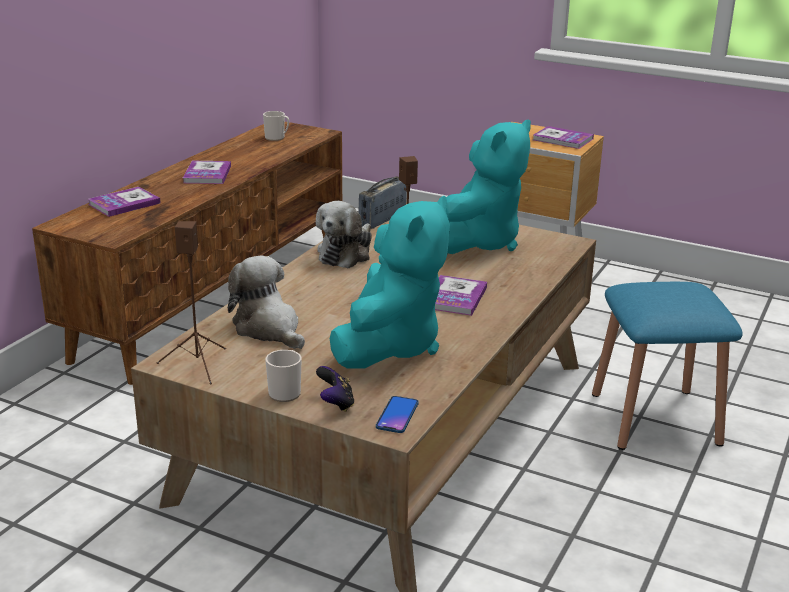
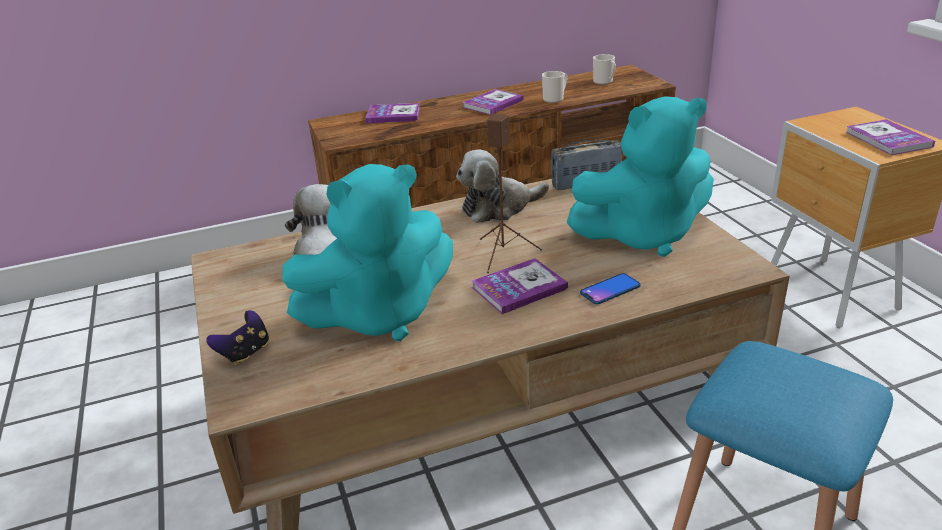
camera: 45 degrees right, 5 degrees up
(198, 364) = (228, 270): brown speaker -> none
(286, 392) = (235, 323): mug -> mug (555, 99)
(397, 415) = (265, 390): phone -> phone (610, 290)

